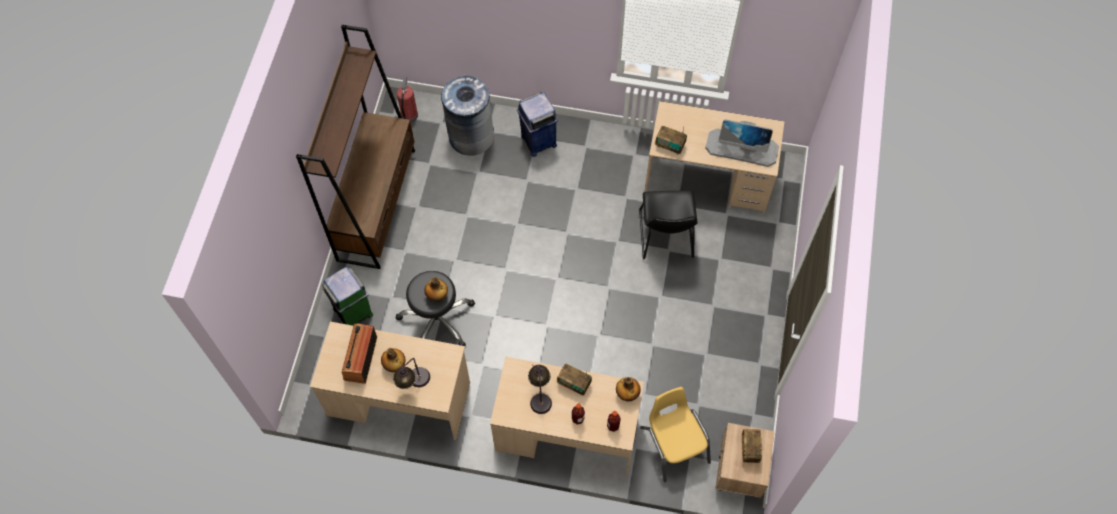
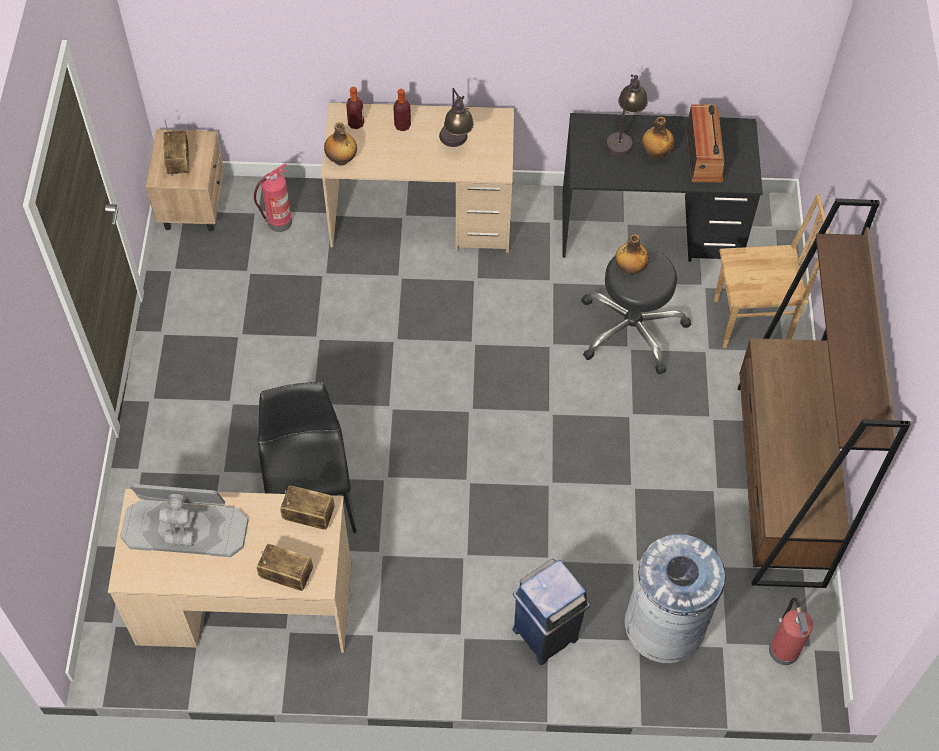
camera: 170 degrees right, 5 degrees down
(353, 313) = (752, 323): green trash can -> brown chair
(399, 399) = (650, 228): beige desk -> black desk
(574, 383) = (413, 162): radio -> radio (286, 575)
(674, 444) = (278, 223): yellow chair -> fire extinguisher

